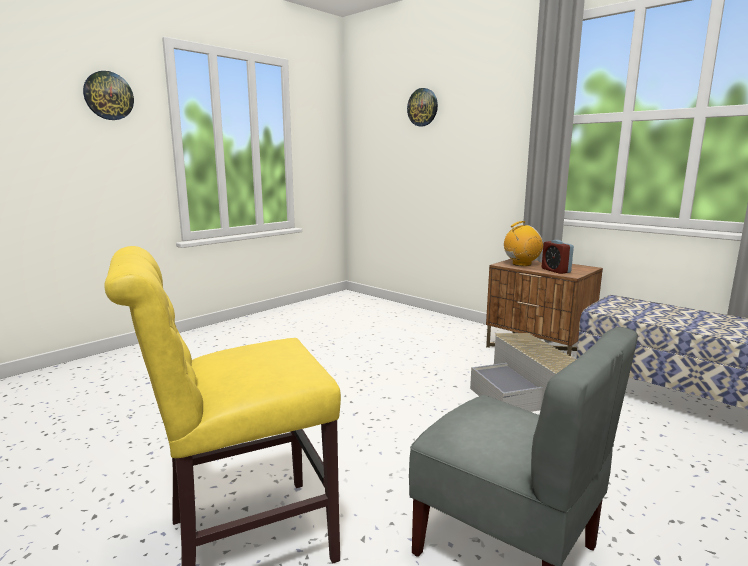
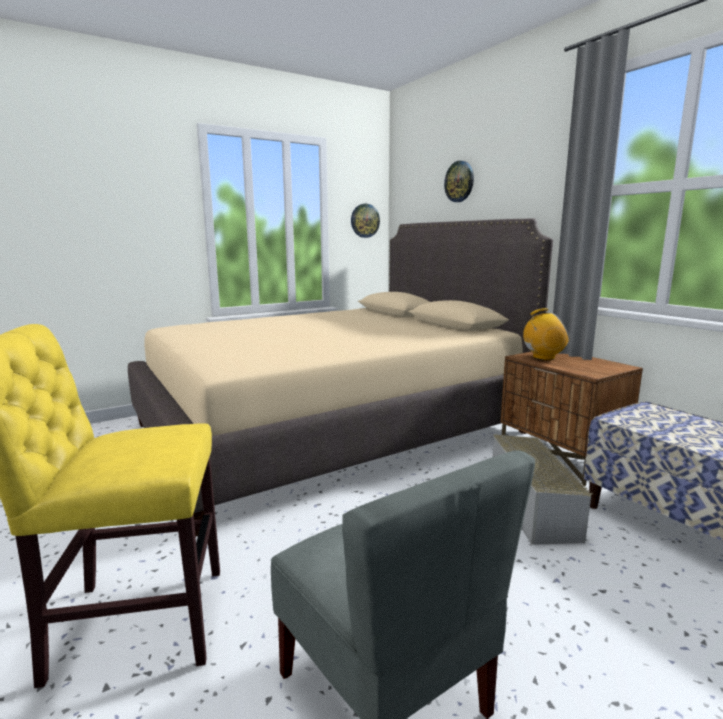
camera: 15 degrees right, 0 degrees up
(108, 96) = (143, 180): wall clock -> wall clock (364, 220)
(326, 345) = (332, 428): none -> beige bed
(555, 271) = (578, 368): alarm clock -> none

